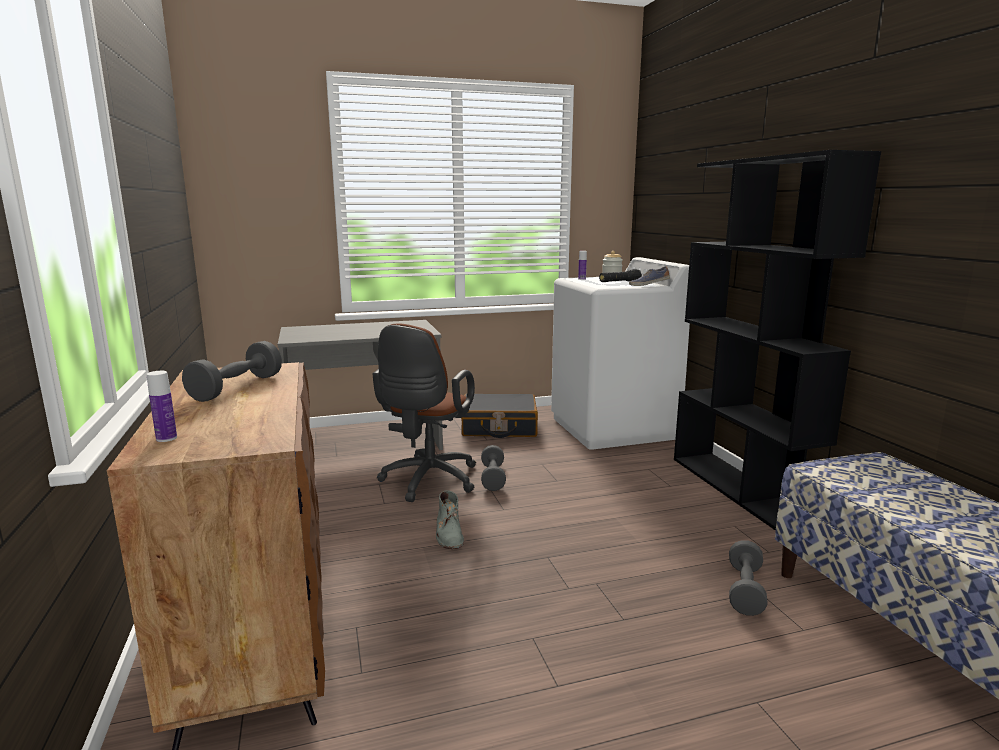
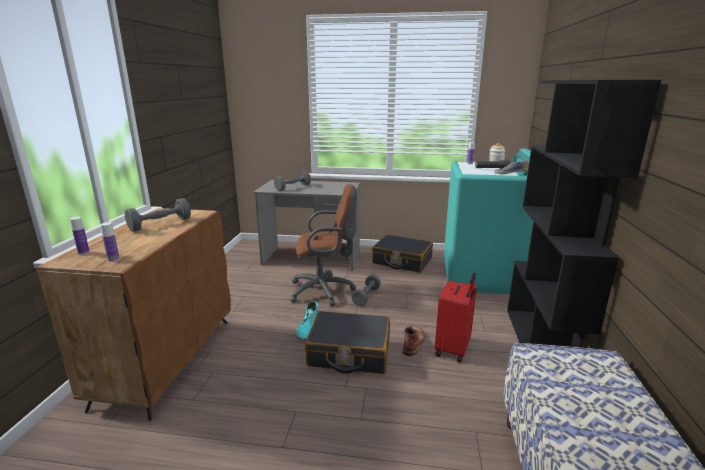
camera: 25 degrees right, 5 degrees up
(247, 438) = (113, 259): none -> bottle
(427, 482) = (325, 291): brown office chair -> brown office chair turned 135 degrees counterclockwise
(449, 533) = (308, 328): grey boot -> turquoise boot
(535, 548) = (349, 353): none -> black suitcase
(604, 517) = (414, 343): none -> brown boot
(613, 428) = (482, 276): white washing machine -> turquoise washing machine
(656, 513) = (453, 349): none -> red suitcase
(745, 590) = (465, 427): grey dumbbell -> grey dumbbell (293, 187)

